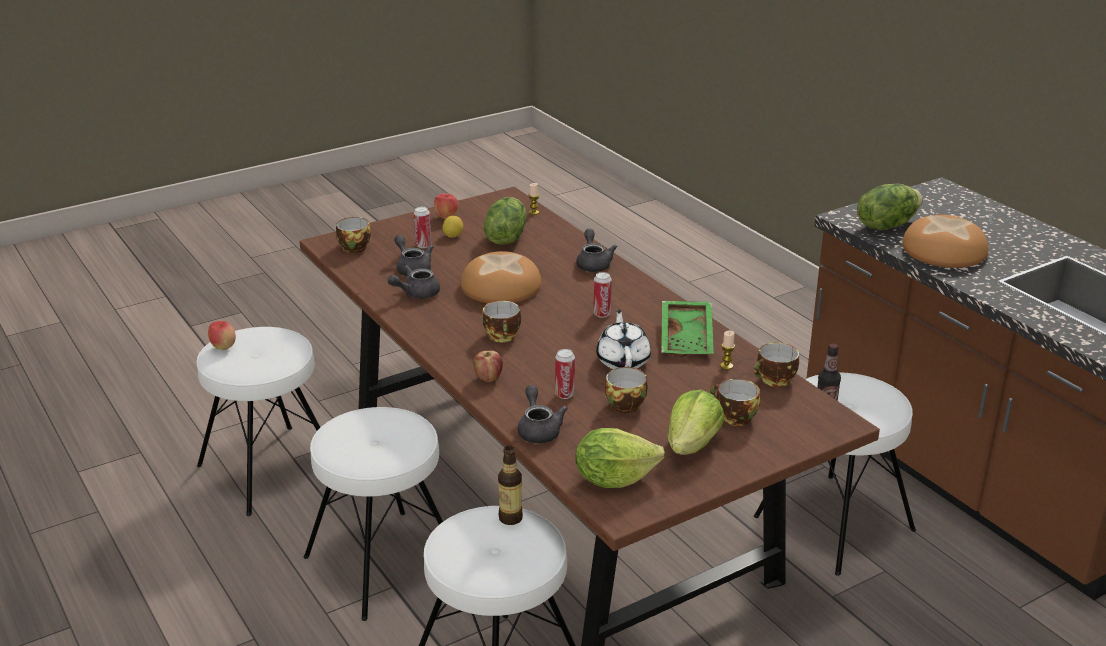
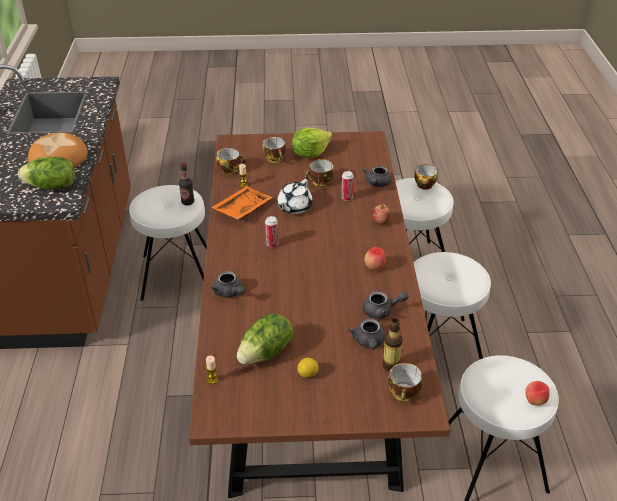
camera: 150 degrees left, 10 degrees up
(423, 245) = (342, 370): can -> none
(446, 217) = (294, 406): apple -> apple (374, 267)
(500, 286) = (316, 295): bread -> none
(503, 337) = (349, 249): cup -> cup (424, 184)
(510, 518) = (401, 204): bottle -> bottle (391, 365)
(593, 263) = (229, 293): grey teapot -> grey teapot turned 60 degrees counterclockwise
(613, 478) = (361, 151): lettuce -> none
(688, 338) = (241, 209): green tray -> orange tray

